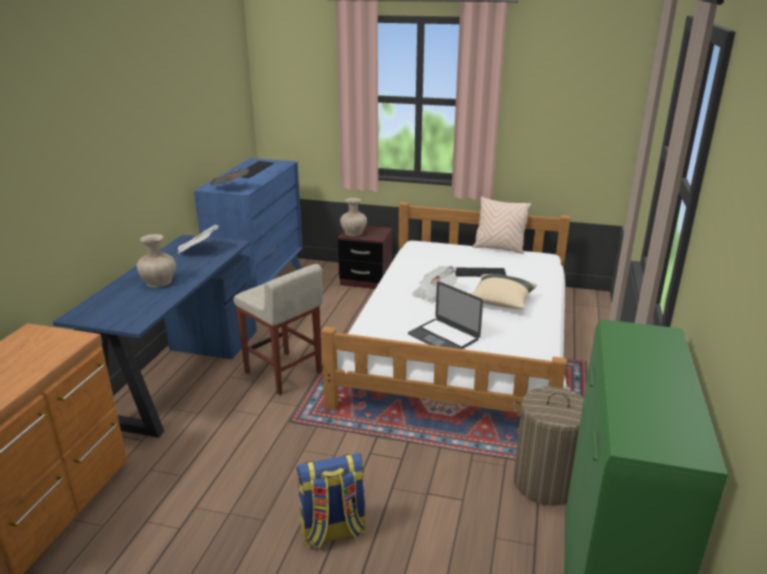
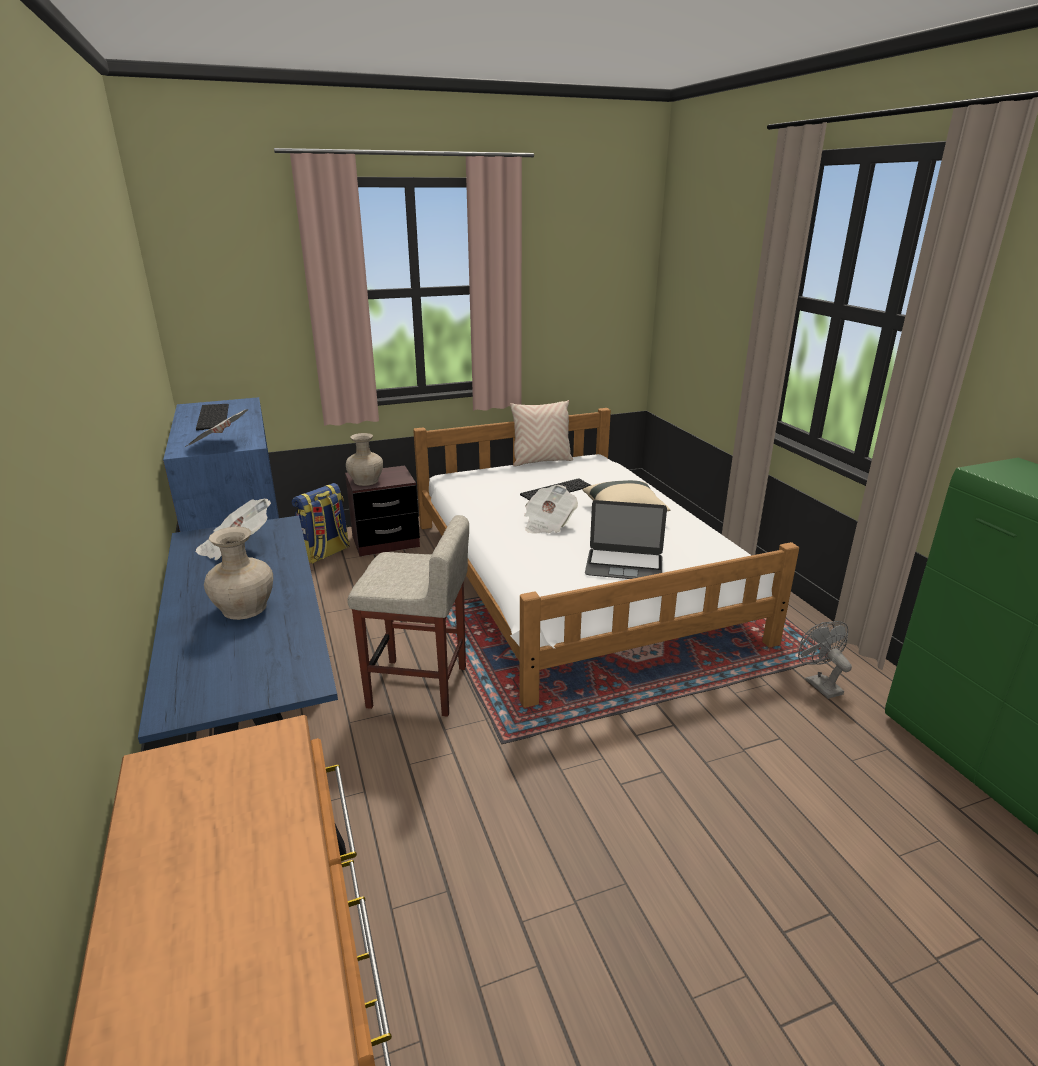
camera: 35 degrees left, 0 degrees up
(332, 531) = (714, 848): backpack -> backpack (325, 553)
(545, 483) = (819, 684): laundry basket -> grey fan

